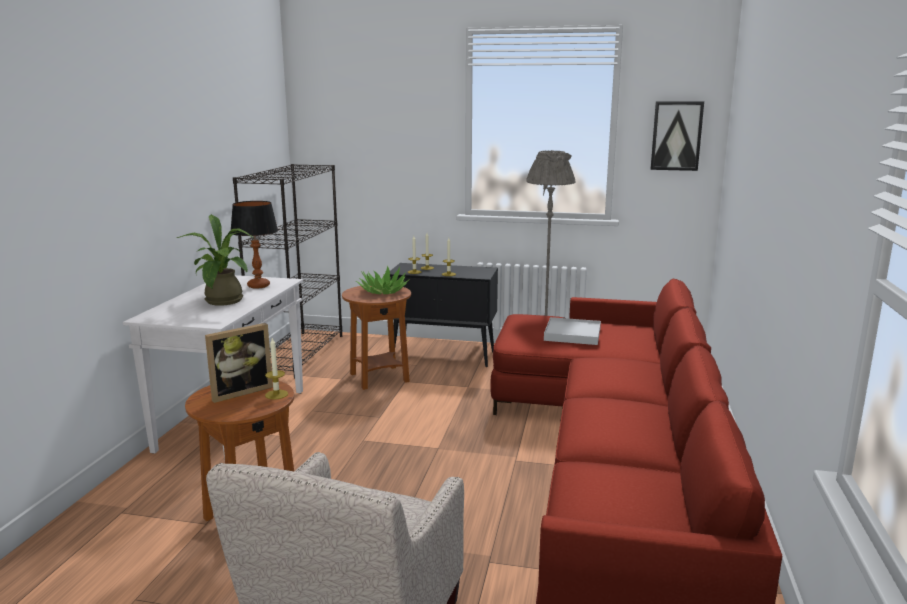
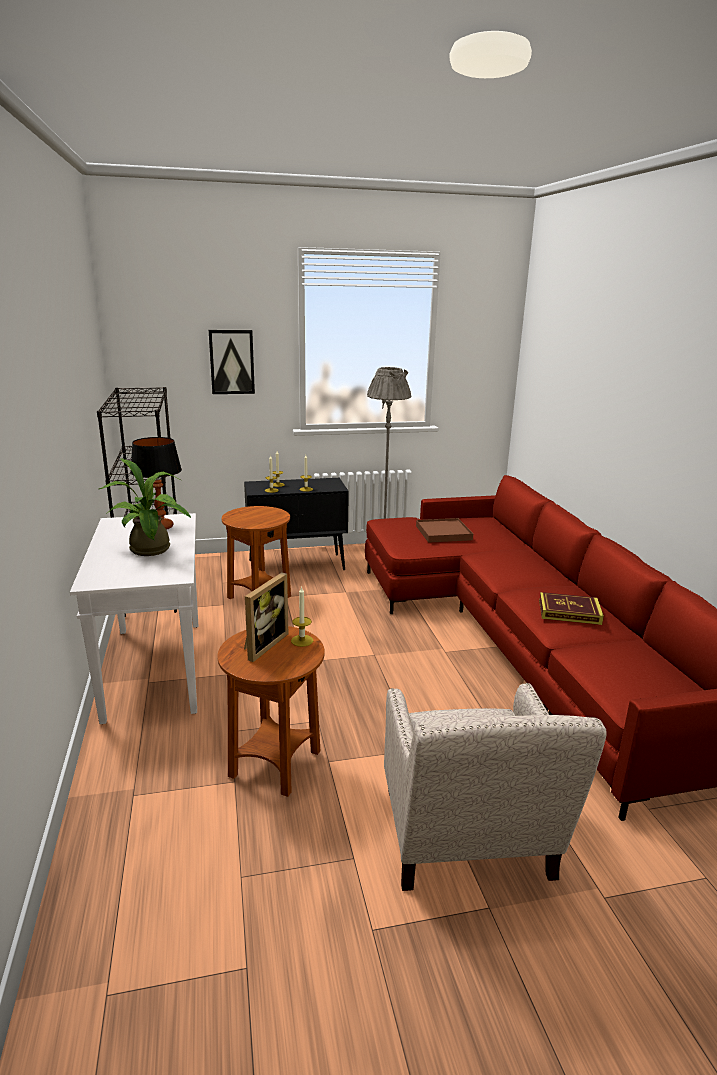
camera: 25 degrees left, 5 degrees up
(383, 291) = (260, 514): potted plant -> none
(572, 334) = (443, 533): white tray -> brown tray
(613, 427) = (569, 612): none -> book
(676, 136) = (482, 351): picture -> picture (232, 362)

